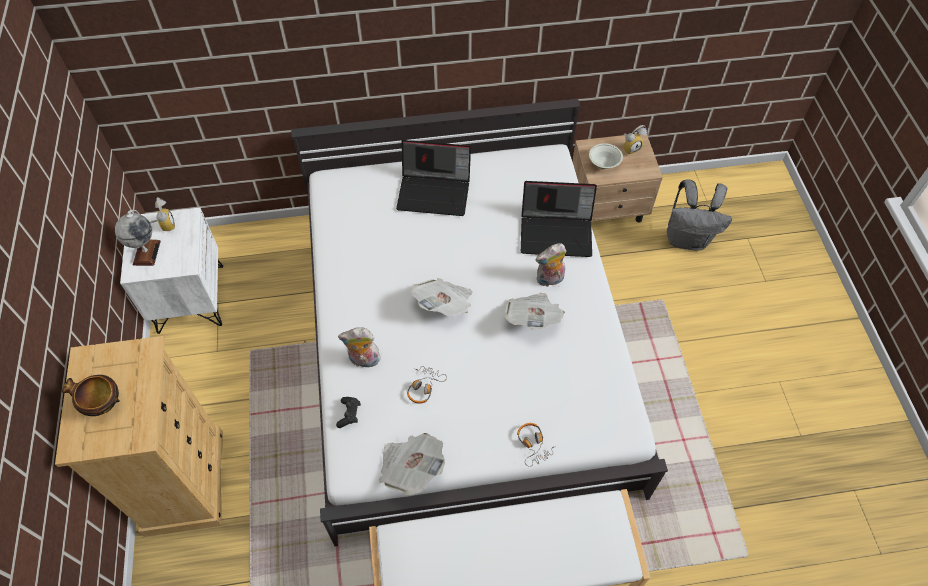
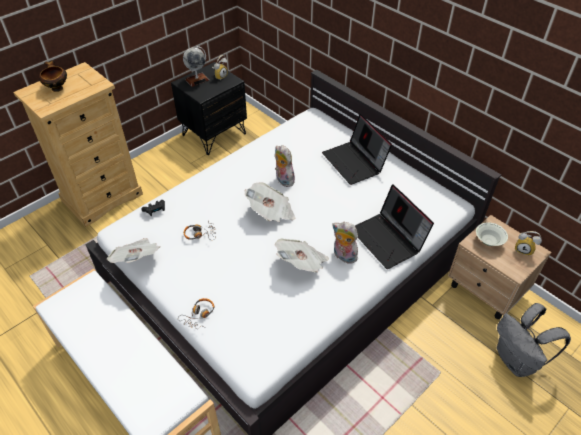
camera: 55 degrees right, 10 degrees down
(190, 298) = (214, 134): white nightstand -> black nightstand
(363, 360) = (198, 197): plush toy -> plush toy (283, 180)

